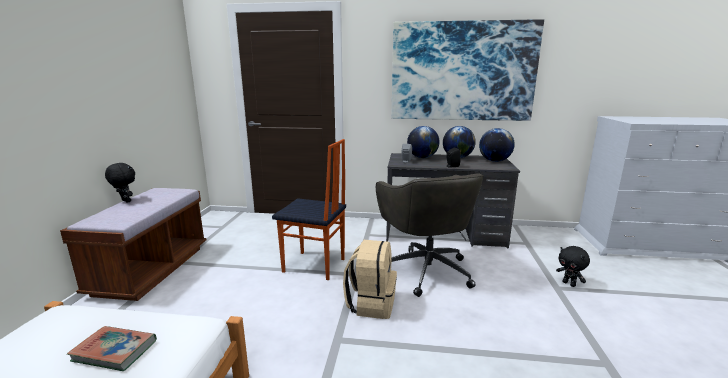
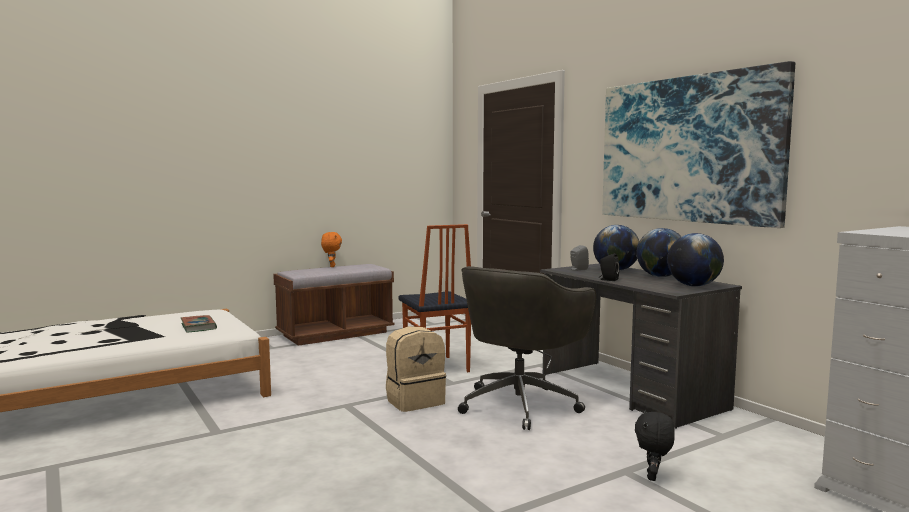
camera: 50 degrees right, 10 degrees down
(125, 201) = (331, 266): black plush toy -> orange plush toy

